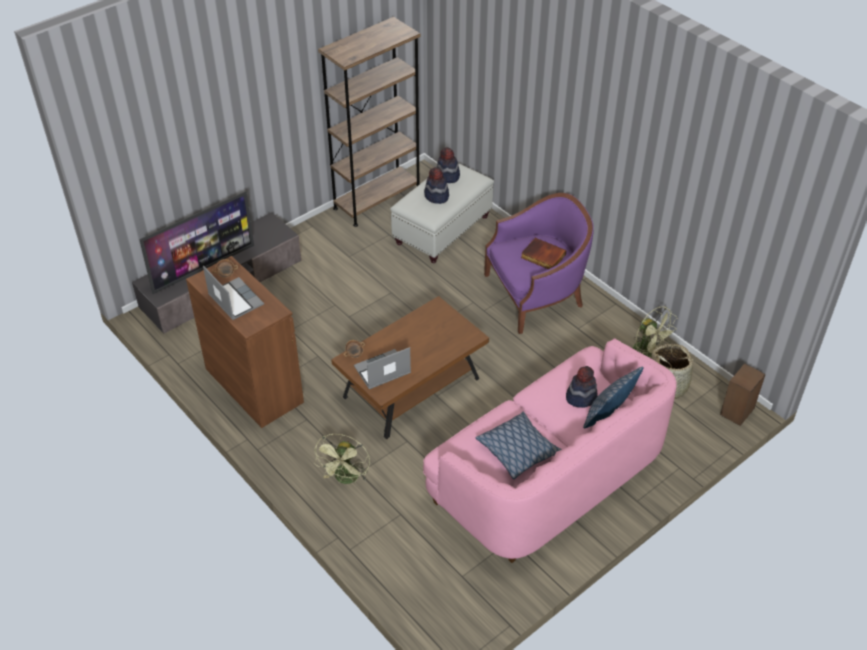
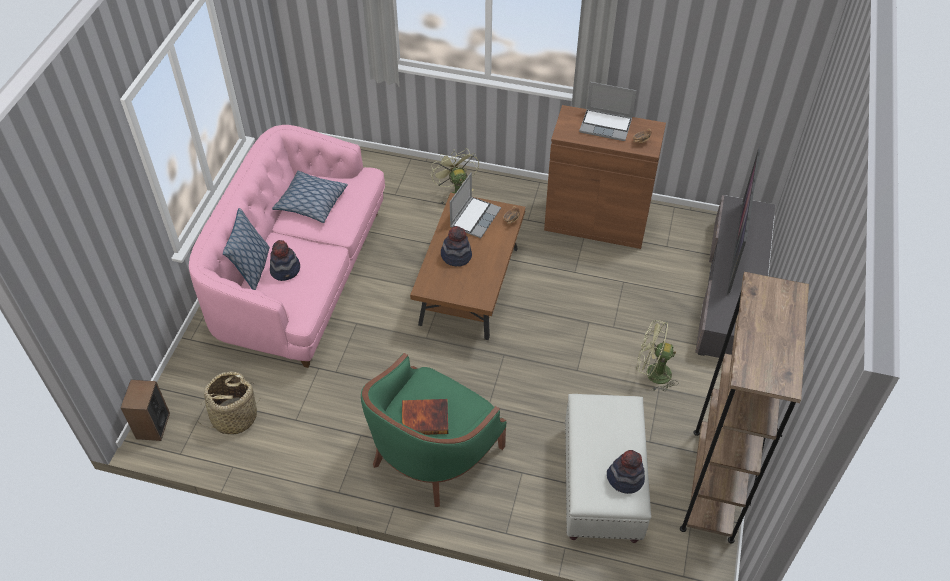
camera: 145 degrees right, 5 degrees up
(436, 196) = (608, 438): hat -> hat (456, 256)
(535, 295) = (432, 452): purple armchair -> green armchair
(648, 353) = (271, 445): green fan -> green fan (652, 373)

